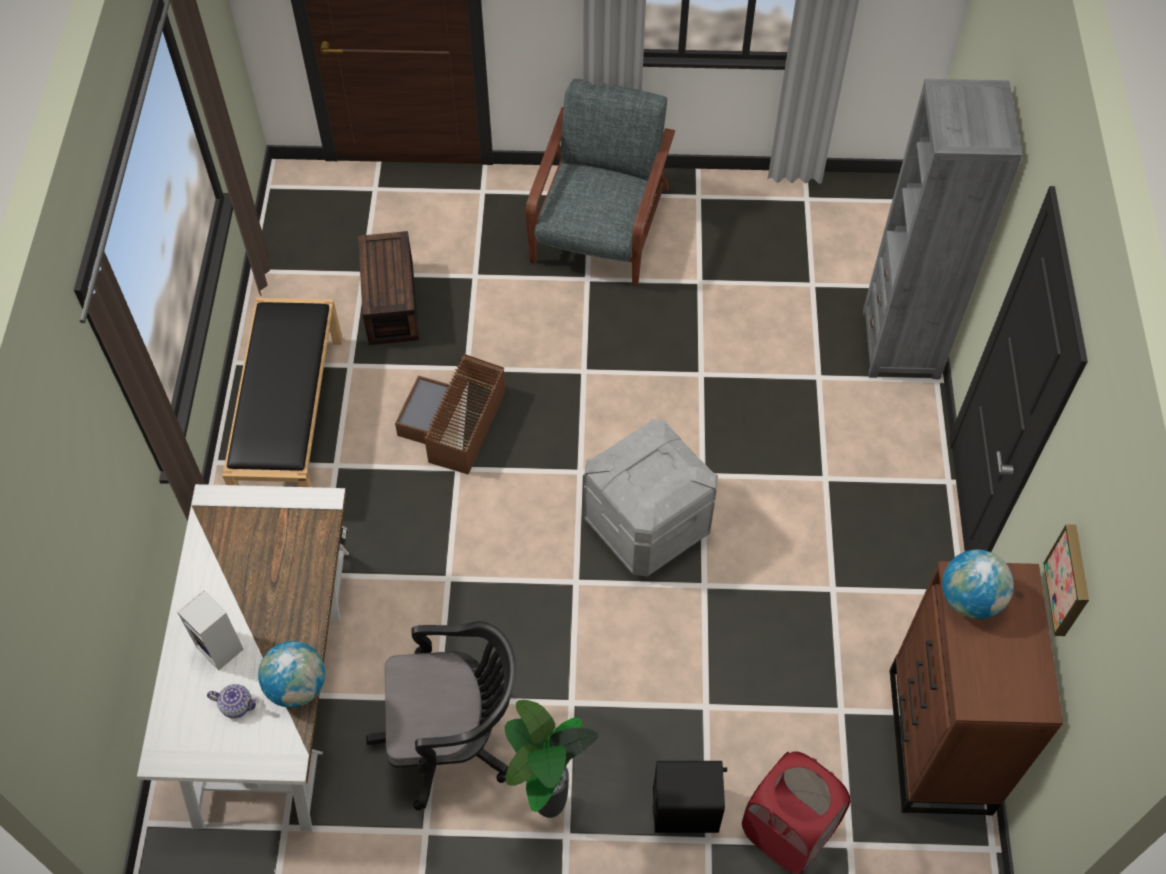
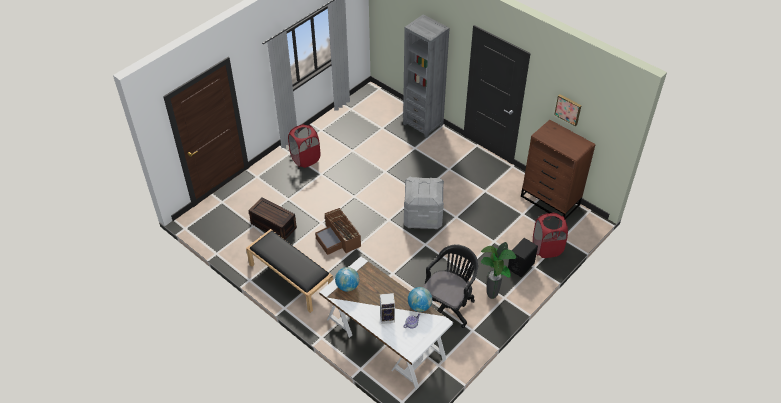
camera: 50 degrees left, 10 degrees down
(600, 228) = (305, 159): grey armchair -> red laundry basket
(970, 599) = (547, 137): globe -> globe (347, 286)

